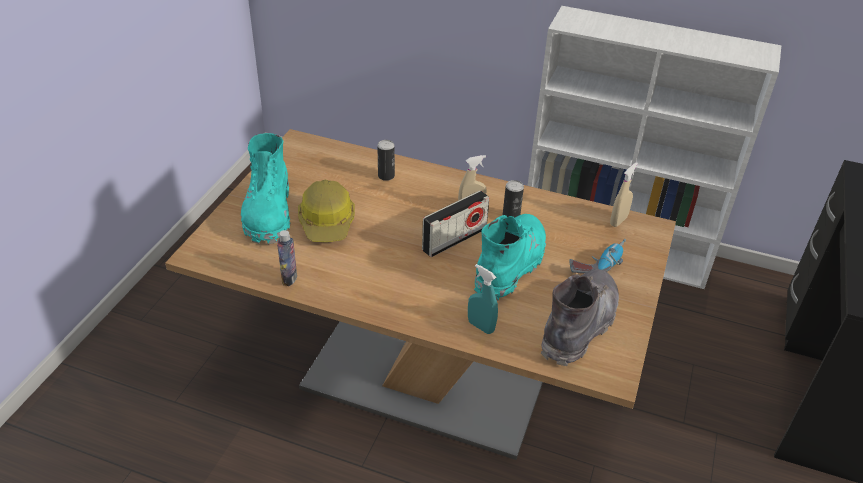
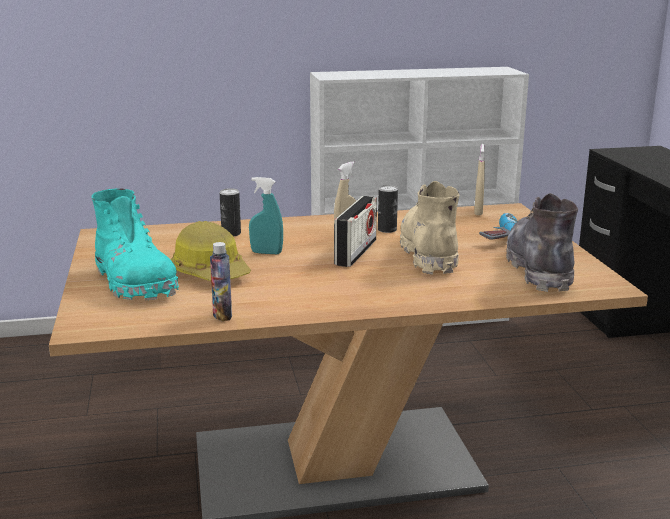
camera: 30 degrees left, 20 degrees down
(480, 326) = (459, 292): turquoise spray bottle -> turquoise spray bottle (266, 253)
(510, 266) = (429, 254): turquoise boot -> beige boot

